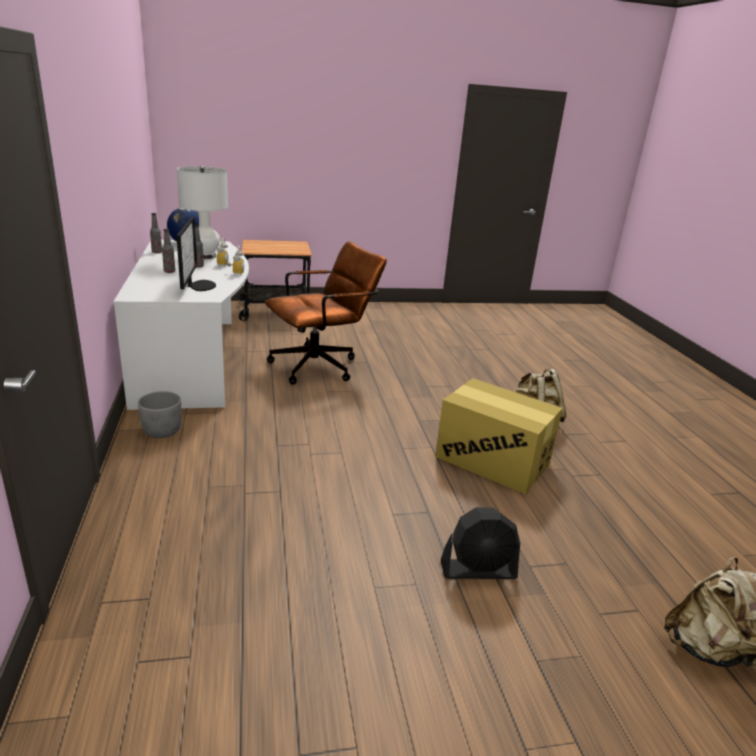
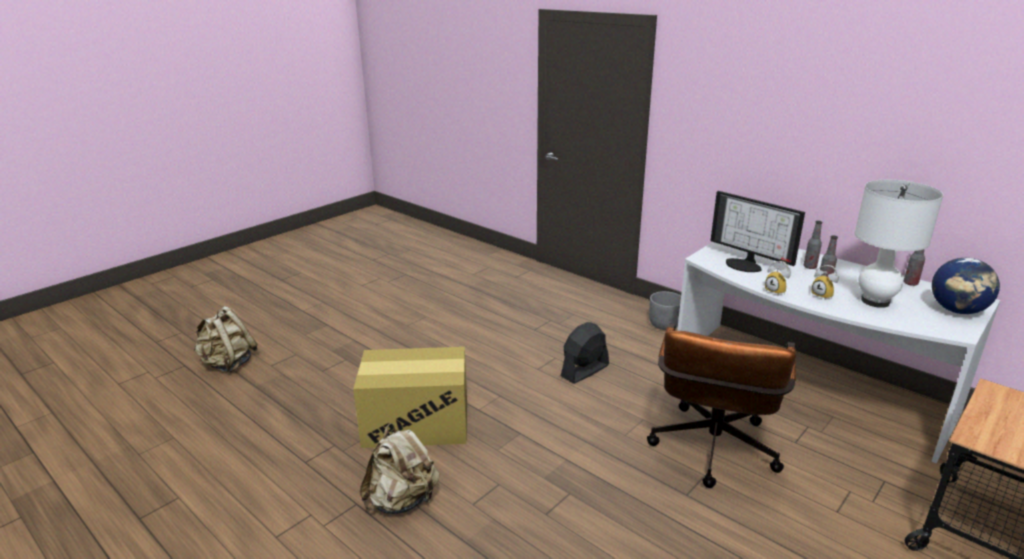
camera: 145 degrees right, 0 degrees up
(478, 570) = (377, 344): black fan -> black fan (584, 371)

